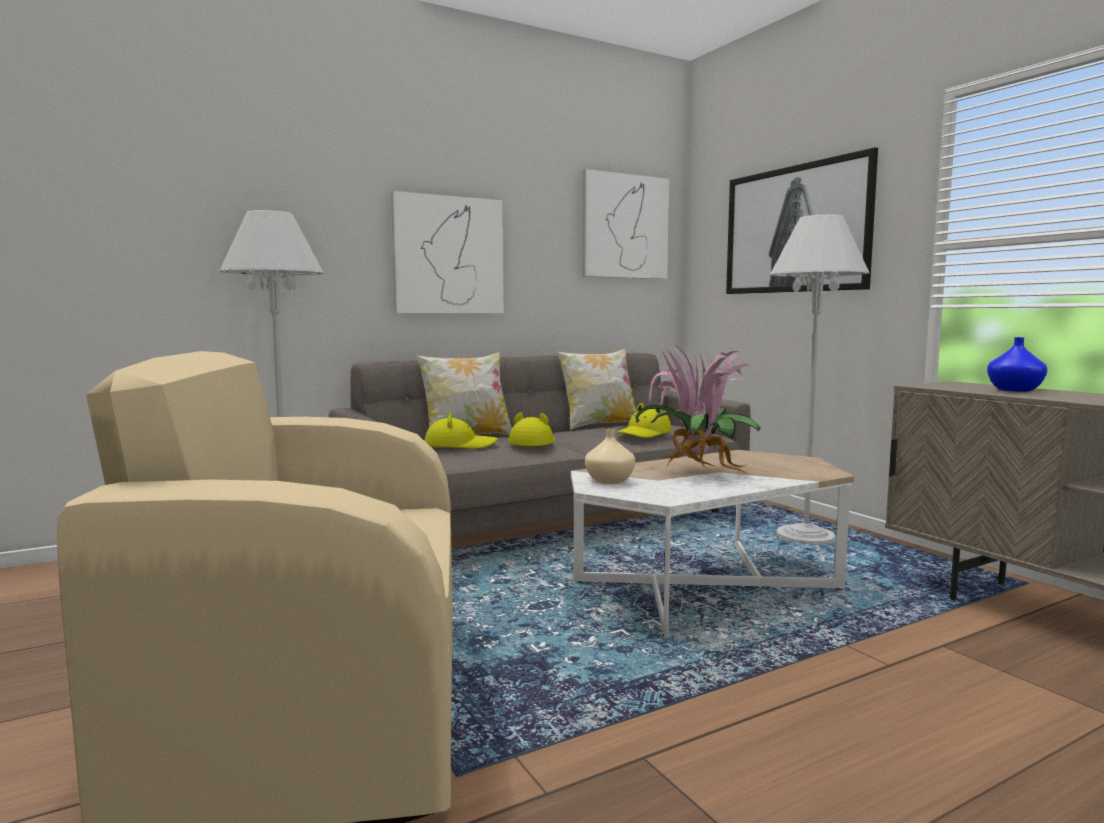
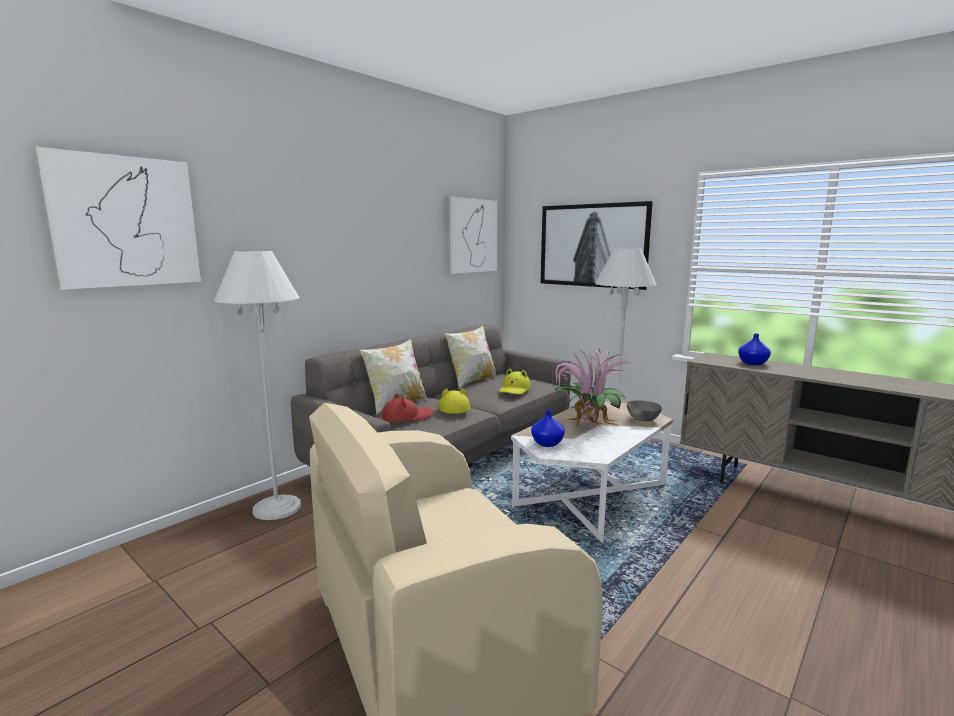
camera: 20 degrees left, 5 degrees up
(448, 255) = (364, 266): picture -> picture (125, 222)
(460, 445) = (407, 417): yellow hat -> red hat
(609, 481) = (547, 443): beige vase -> blue vase
(798, 472) = (642, 419): none -> grey bowl

